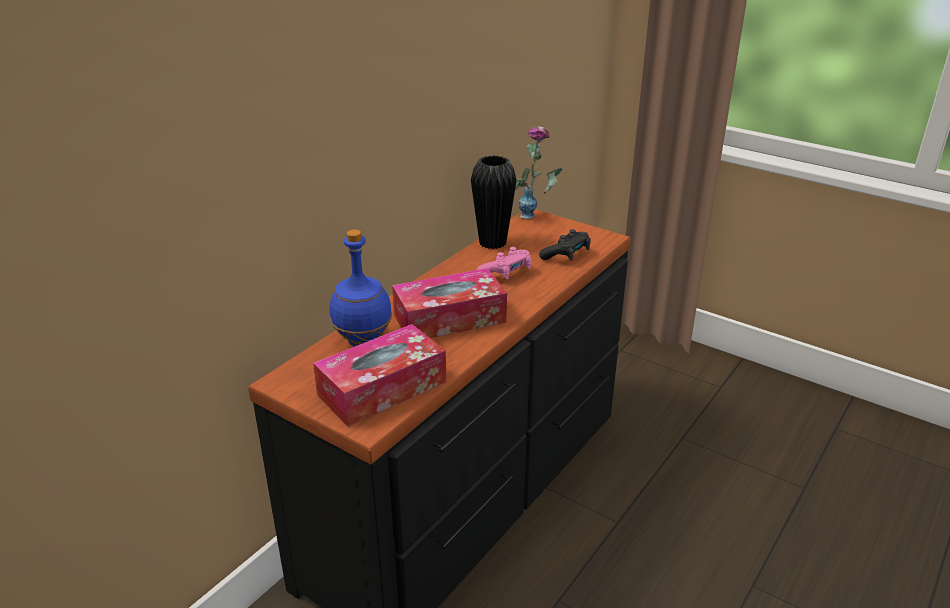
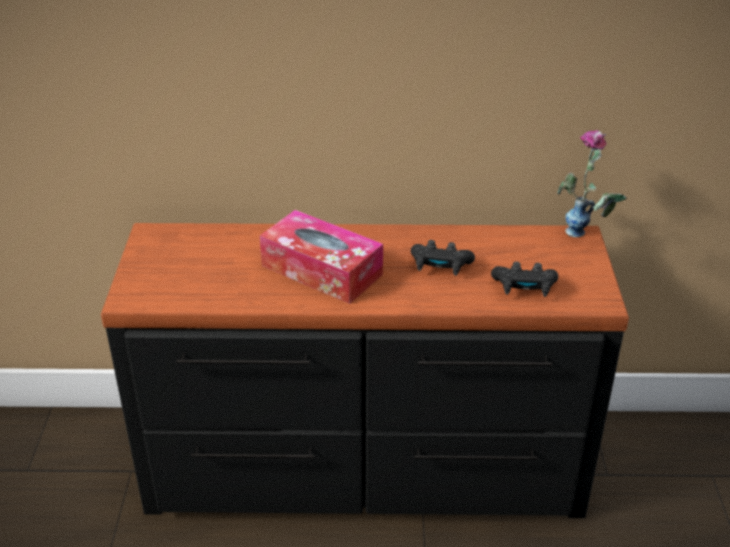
camera: 55 degrees right, 5 degrees up
(362, 340) = (241, 242): blue bottle -> none
(382, 388) = (183, 283): tissue box -> none
(492, 243) = (489, 235): black vase -> none
(506, 273) = (440, 267): pink game controller -> black game controller

